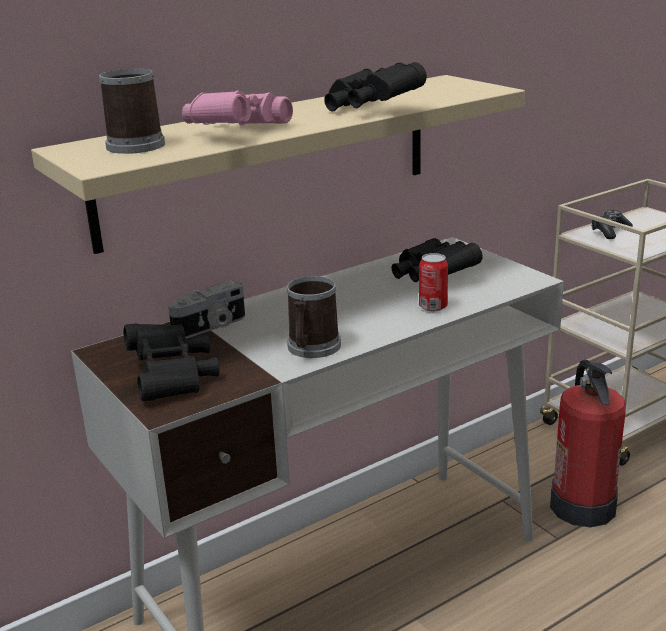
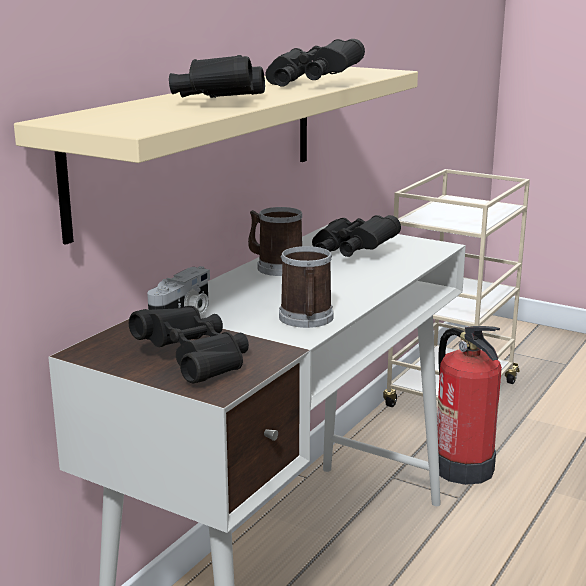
camera: 25 degrees left, 5 degrees down
(132, 144) = (128, 114): mug -> mug (275, 267)
(235, 133) = (219, 103): pink binoculars -> black binoculars
(433, 306) = (378, 275): can -> none
(609, 231) = (436, 214): game controller -> none

